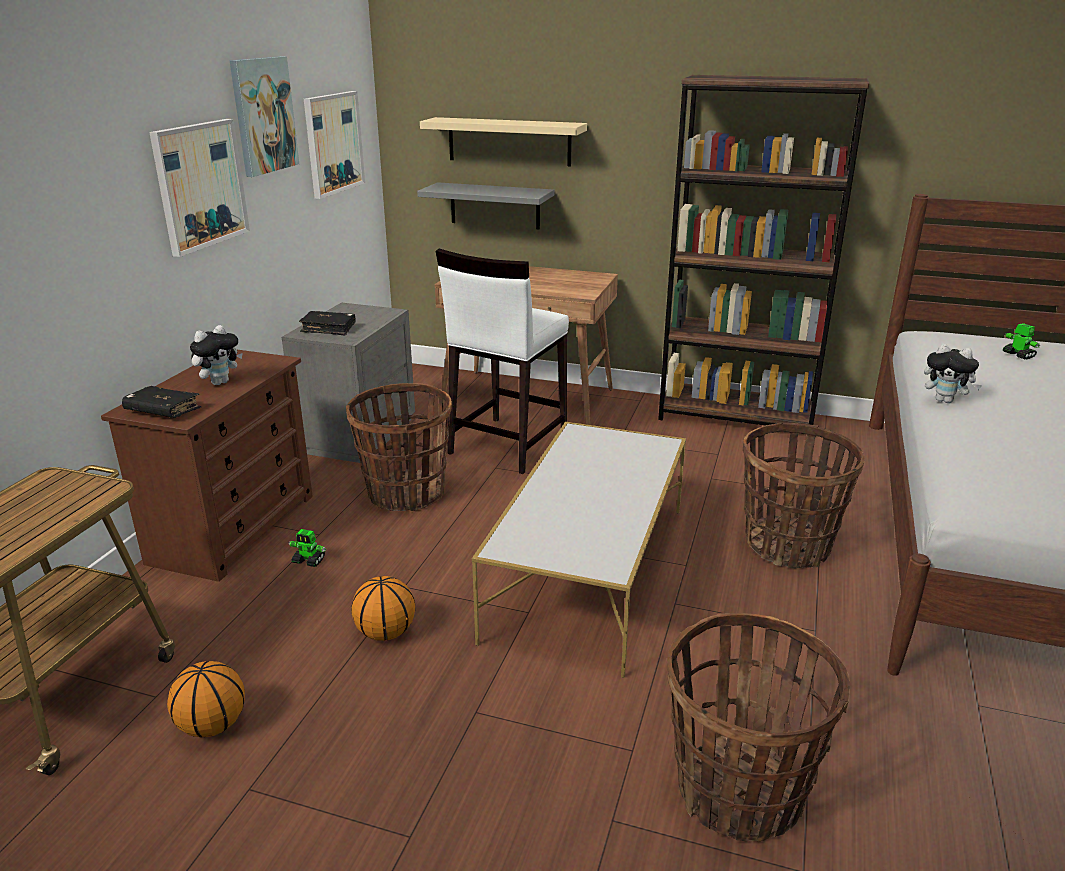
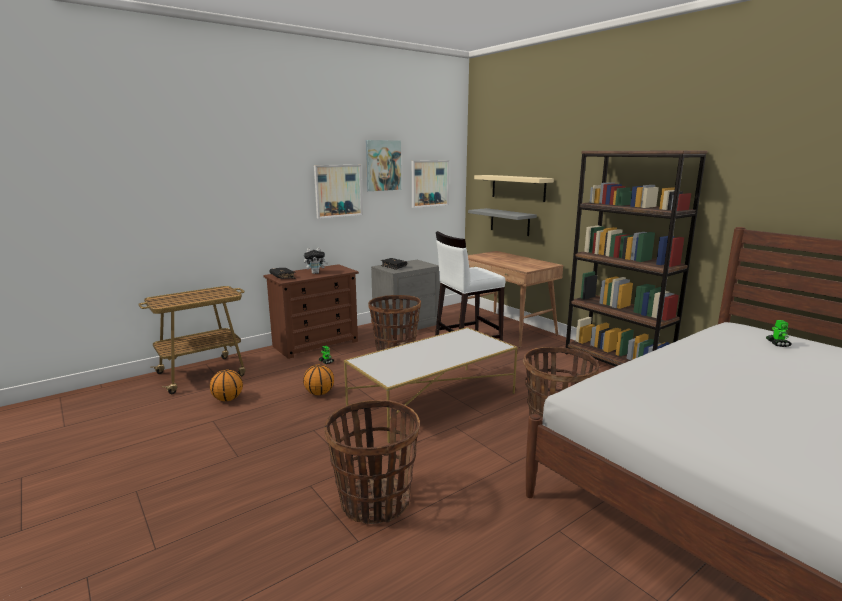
camera: 35 degrees right, 10 degrees down
(945, 401) = (665, 351): plush toy -> none

